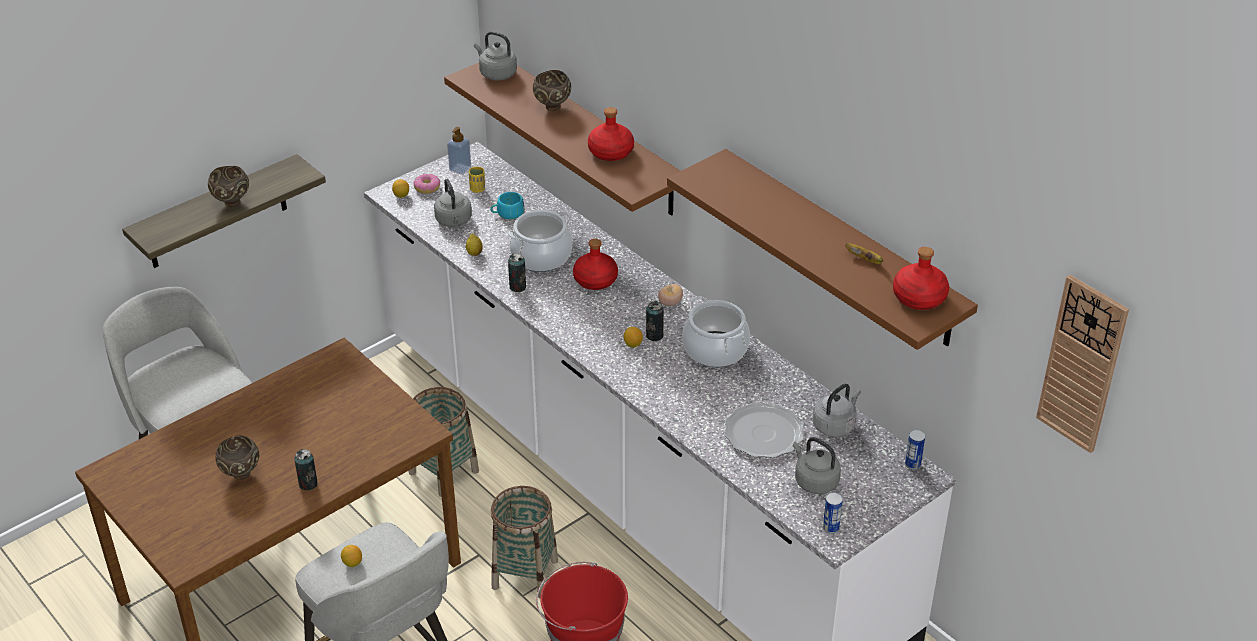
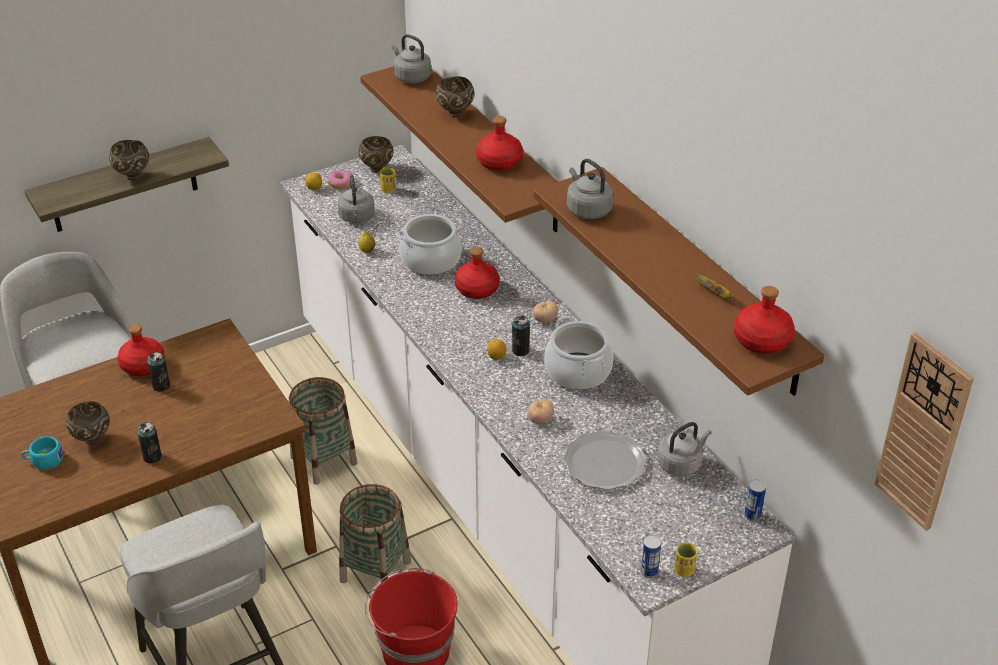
camera: 10 degrees right, 0 degrees up
(270, 395) = (143, 365): none -> red bottle
(352, 563) = (176, 541): lemon -> none
(460, 169) = (377, 169): soap dispenser -> brown bowl
(507, 213) = (410, 215): turquoise cup -> turquoise cup (44, 460)
(517, 287) = (399, 287): can -> can (161, 386)
(691, 400) = (540, 420): none -> tomato
(814, 481) = (644, 519): grey kettle -> grey kettle (587, 209)
(862, 522) = (684, 570): none -> yellow cup

